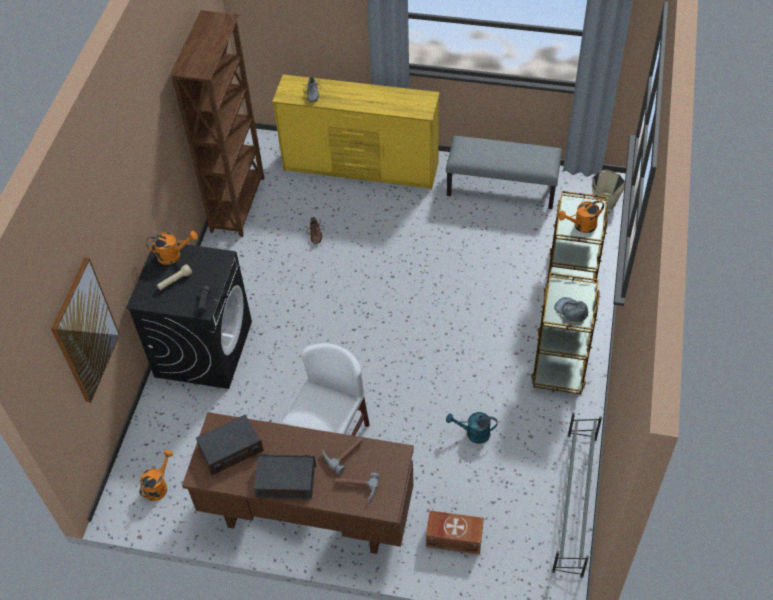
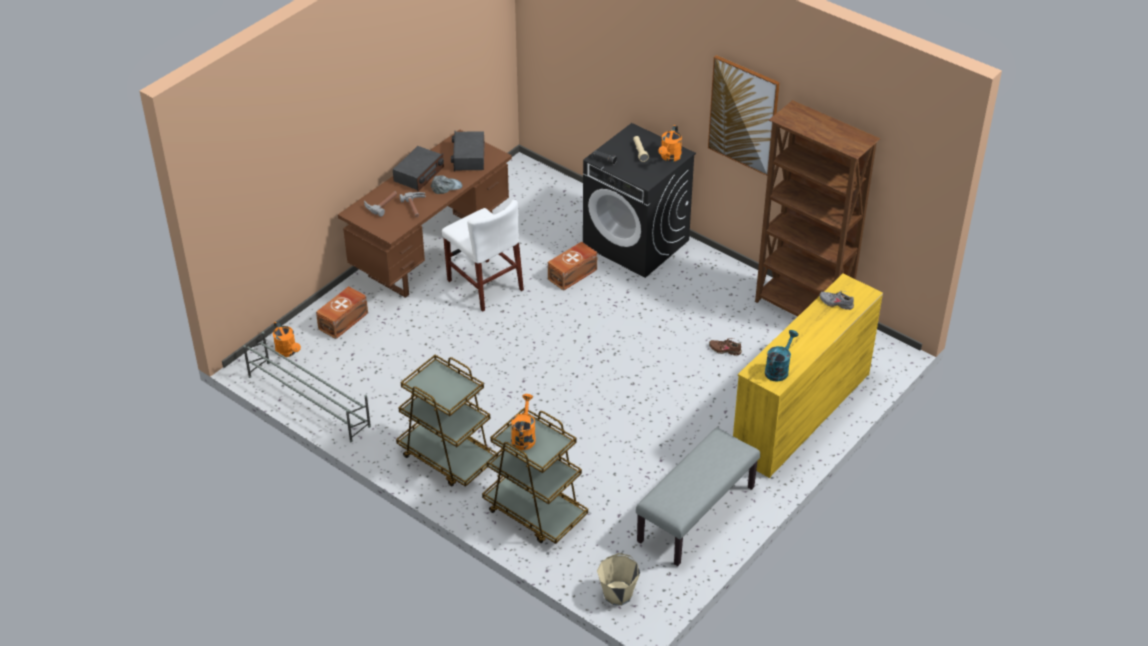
camera: 115 degrees right, 10 degrees down
(85, 331) = (587, 62): picture -> picture (743, 115)
(158, 486) = (521, 188): orange watering can -> orange watering can (288, 352)
(276, 377) = (573, 274): none -> brown storage box
(473, 433) = (422, 368): turquoise watering can -> turquoise watering can (778, 369)
(571, 310) = (434, 383): grey cap -> grey cap (446, 187)

